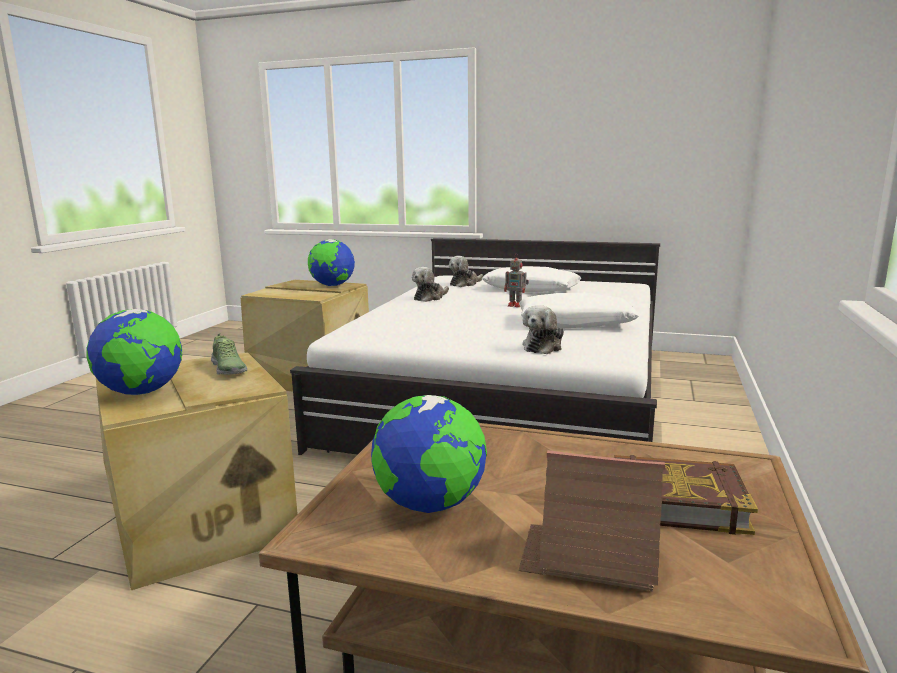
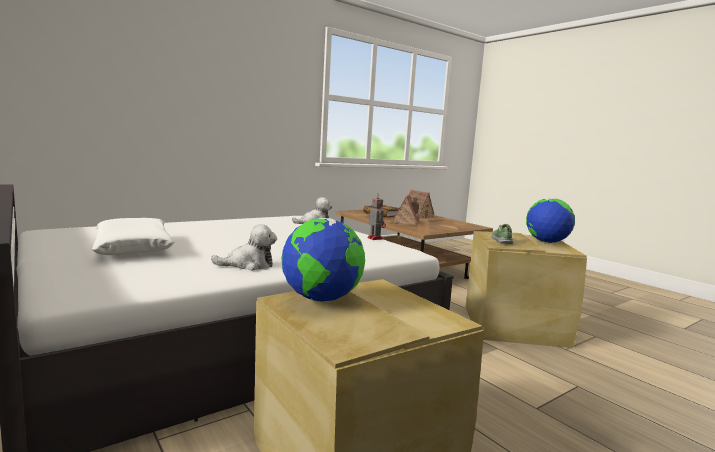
camera: 145 degrees left, 5 degrees down
(430, 505) = (443, 224): globe -> none
(465, 284) = (133, 273): plush toy -> none
(516, 305) = (225, 239): toy robot -> toy robot (374, 238)
(531, 472) = (406, 221): none -> toy house
(575, 323) = (250, 225): white pillow -> none

